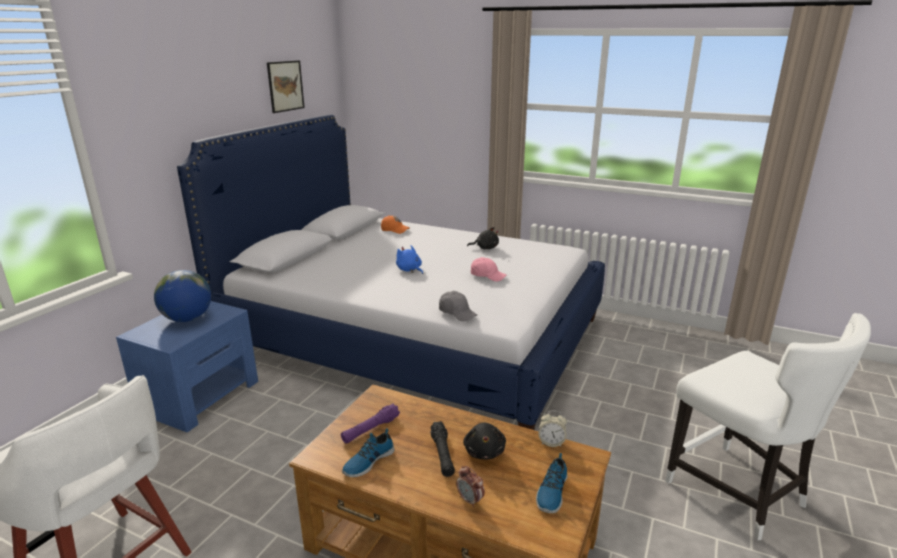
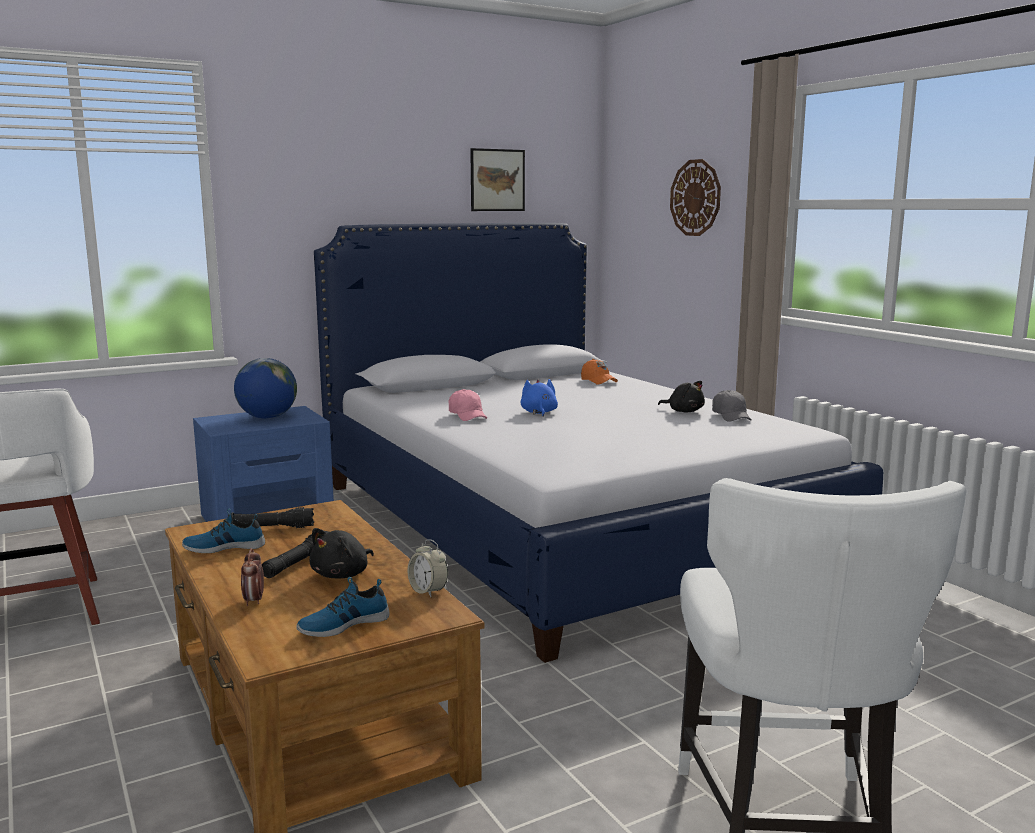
camera: 35 degrees right, 10 degrees down
(370, 429) = (271, 528): purple flashlight -> black flashlight
(437, 97) = (695, 198): none -> wall clock
(457, 313) = (512, 453): grey cap -> grey cap (731, 416)
(487, 276) = (626, 433): pink cap -> pink cap (468, 416)

